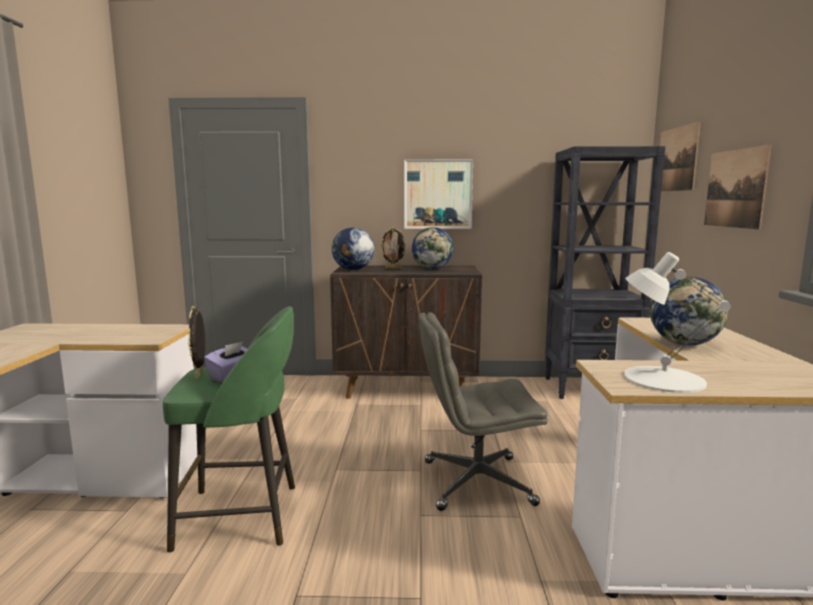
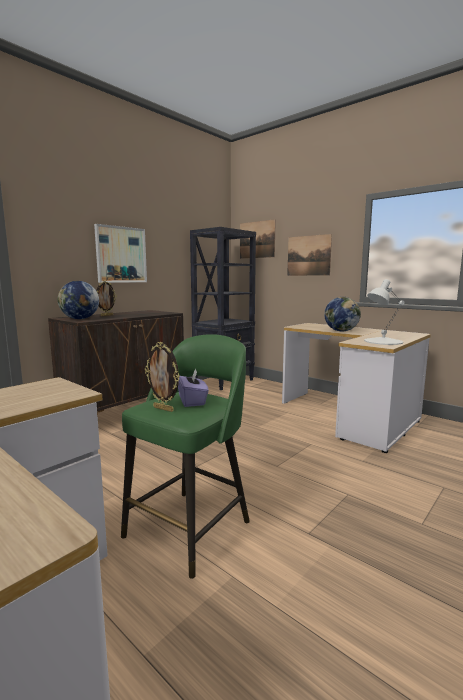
camera: 50 degrees left, 0 degrees up
(432, 269) = (136, 313): globe -> none
(475, 483) = (267, 440): grey office chair -> none

